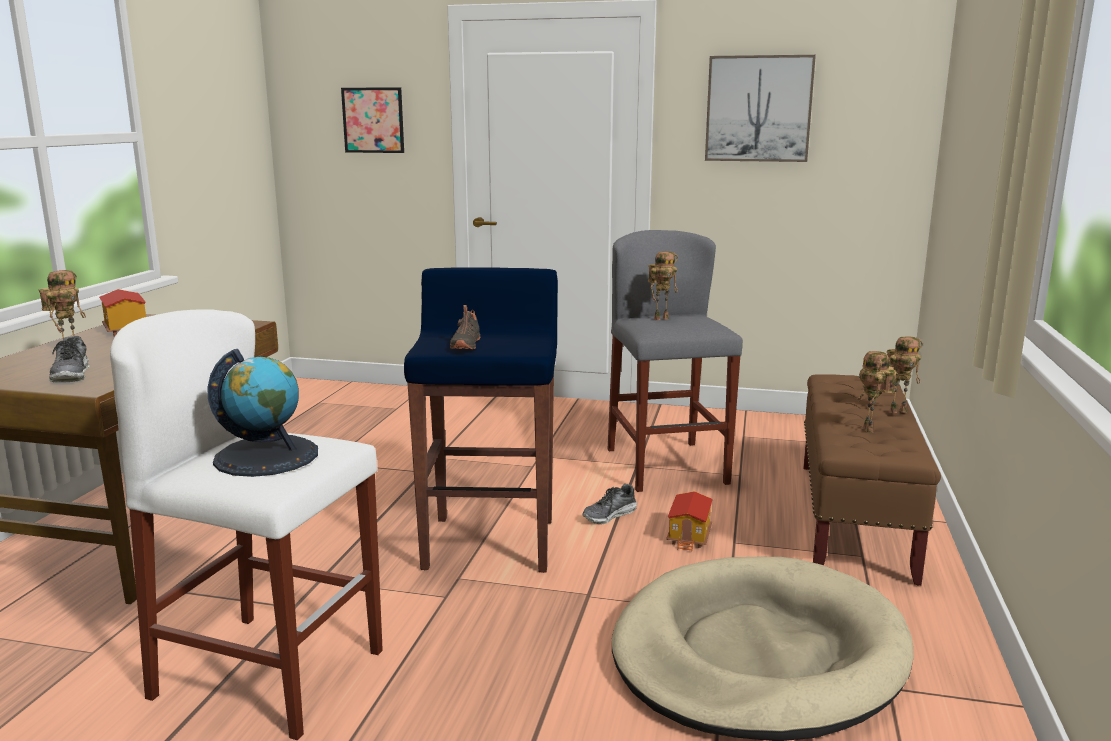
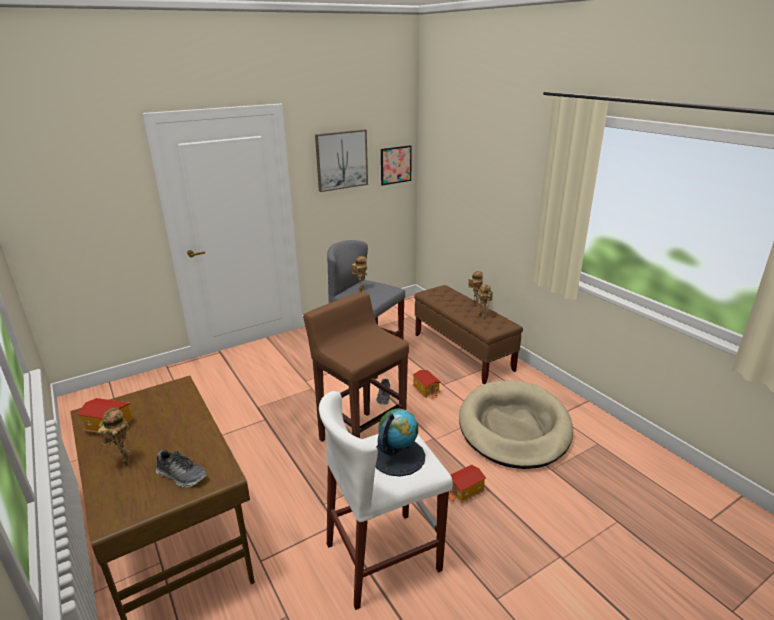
camera: 45 degrees left, 10 degrees up
(373, 120) = (94, 200): picture -> picture (395, 165)
(464, 345) = (361, 350): black shoe -> none
(490, 543) = (361, 438): blue stool -> brown stool
(506, 681) = (465, 492): none -> toy house

